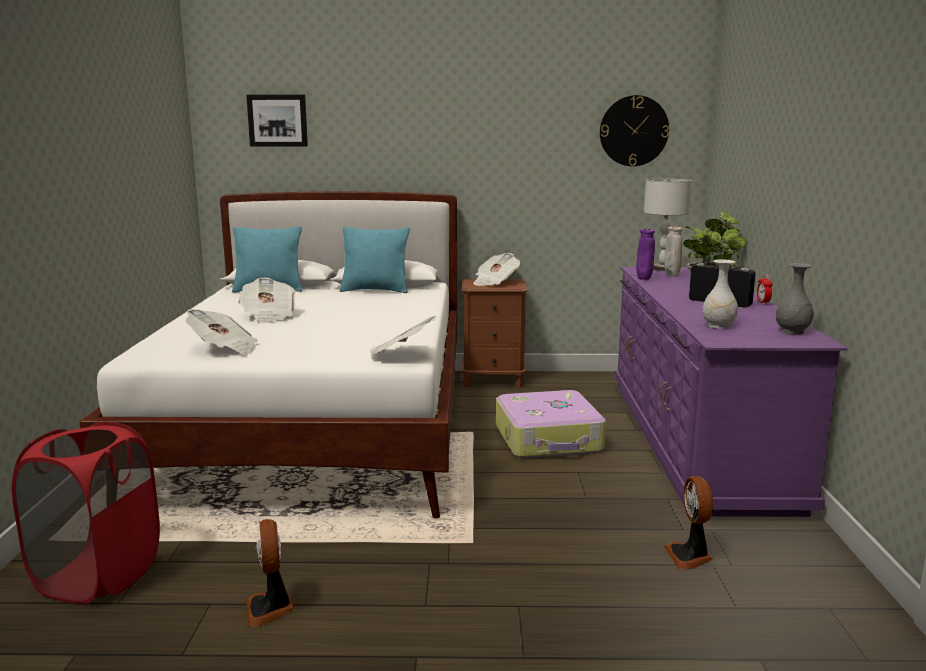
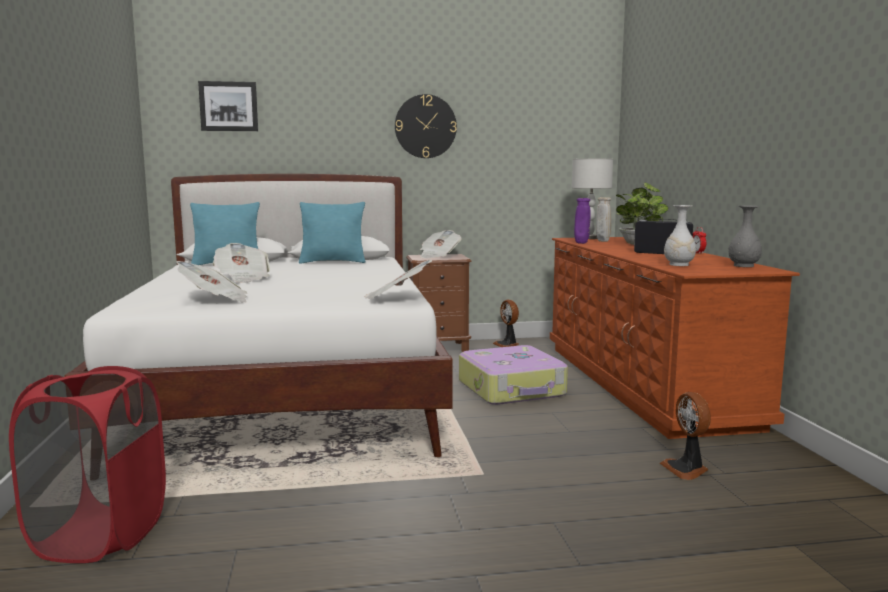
camera: 10 degrees left, 5 degrees down
(270, 608) = (304, 548): fan -> fan (507, 345)
(633, 131) = (554, 120): wall clock -> wall clock (425, 126)
(695, 441) = (641, 383): purple dresser -> brown dresser

